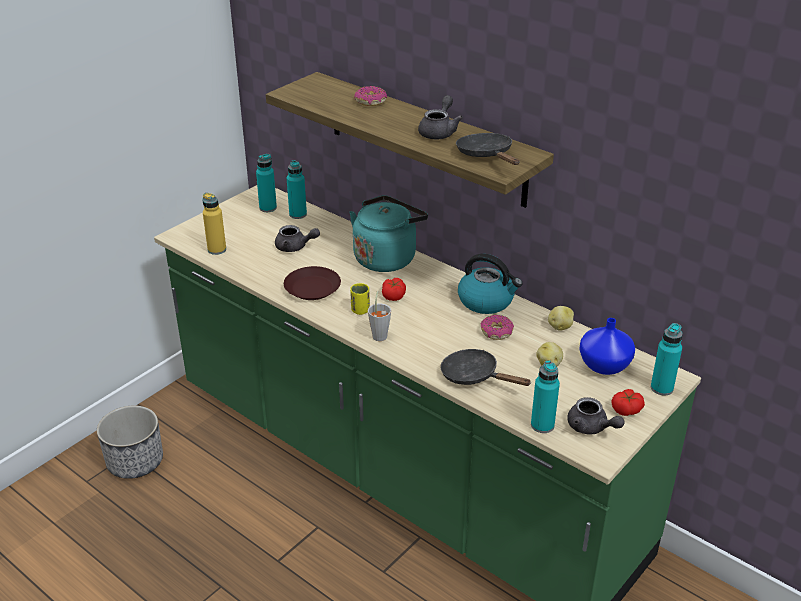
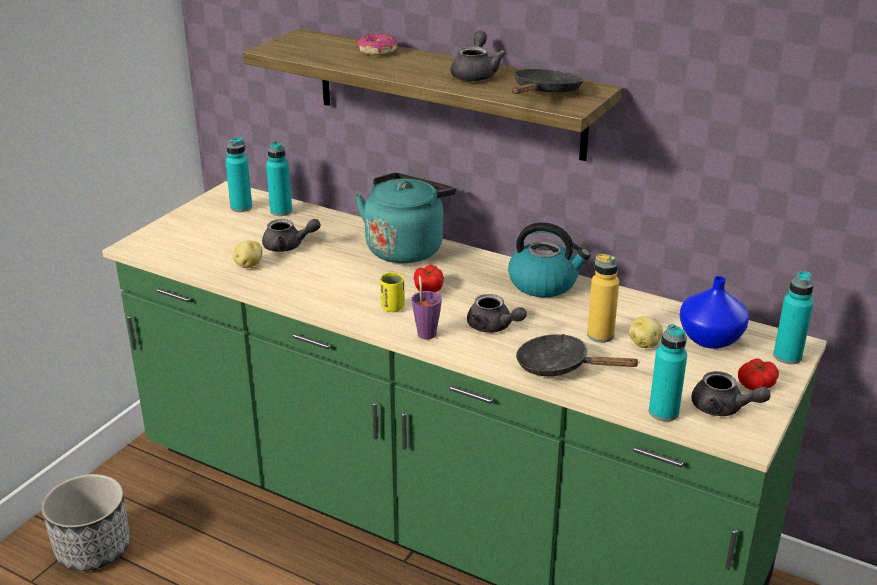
camera: 10 degrees left, 5 degrees down
(217, 249) = (189, 257): yellow bottle -> yellow bottle (600, 335)
(312, 288) = (324, 288): brown plate -> none
(380, 334) = (426, 331): grey cup -> purple cup
(433, 336) = (493, 327): none -> grey teapot
(487, 155) = (544, 93): black frying pan -> black frying pan turned 60 degrees clockwise
(496, 332) = (568, 316): donut -> none
(559, 326) = (641, 302): potato -> potato (248, 265)

